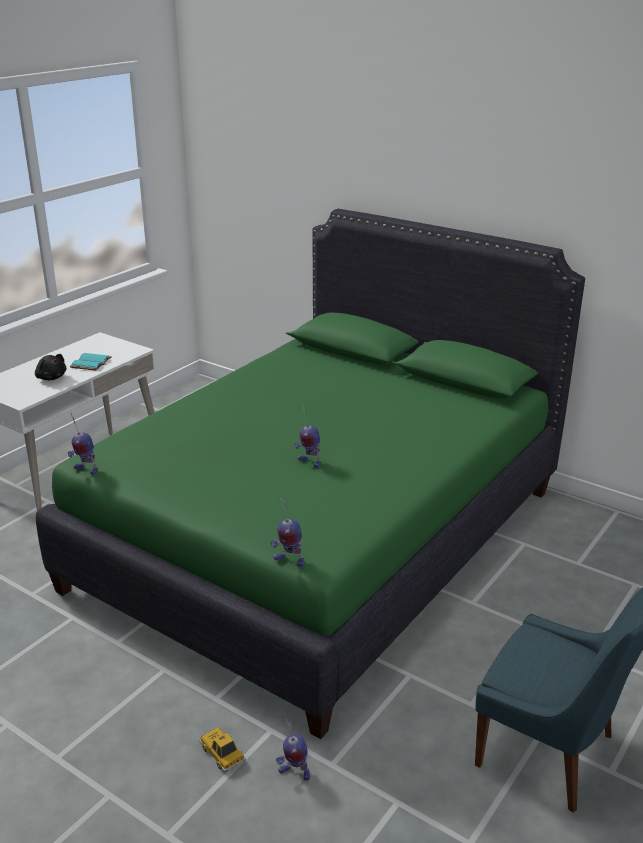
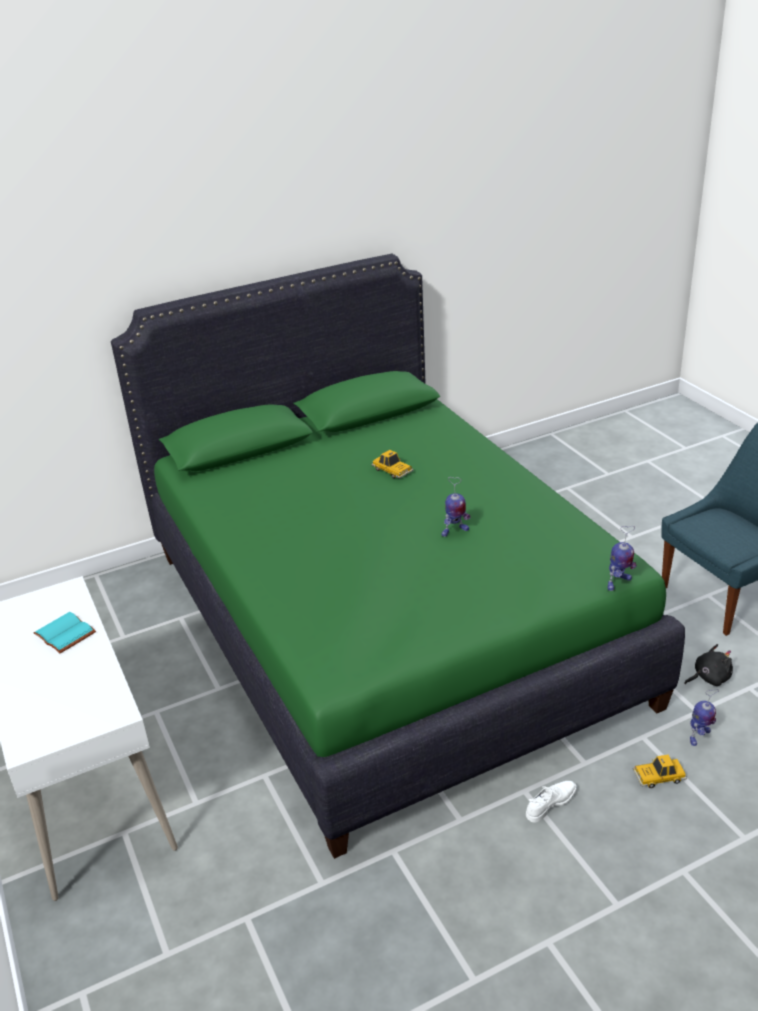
camera: 60 degrees left, 5 degrees up
(51, 377) = (70, 676): black plush toy -> black plush toy (709, 678)
(85, 470) = (355, 682): toy robot -> none
(155, 689) = (550, 804): none -> white shoe
(379, 413) = (392, 470): none -> toy car

